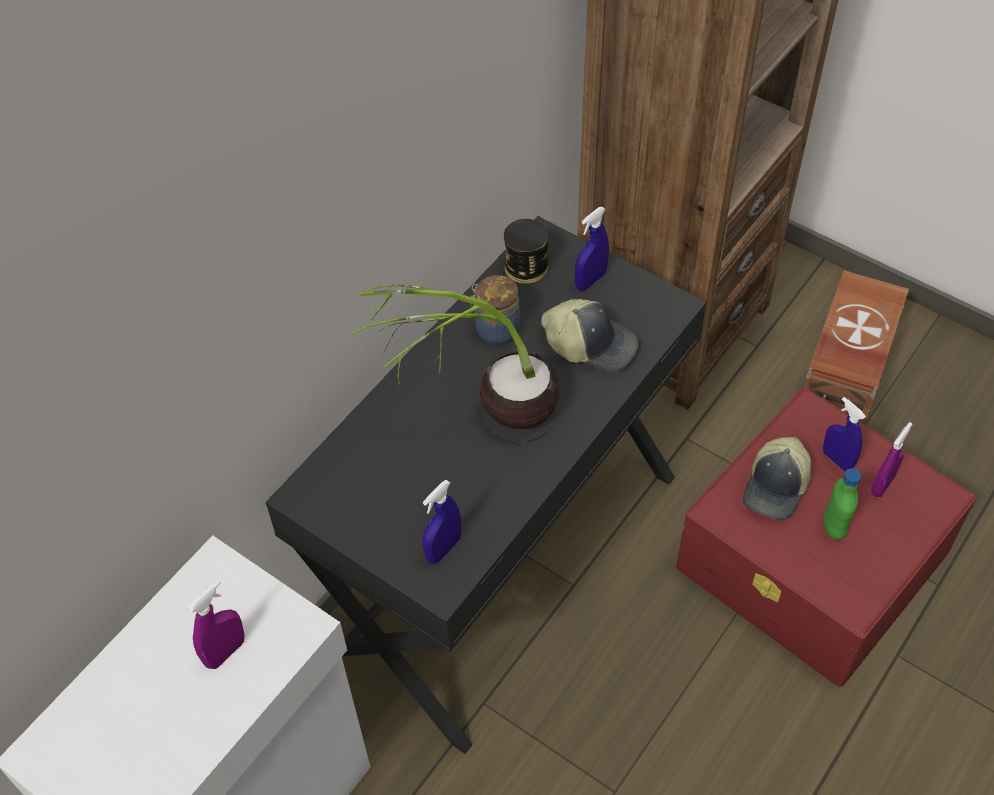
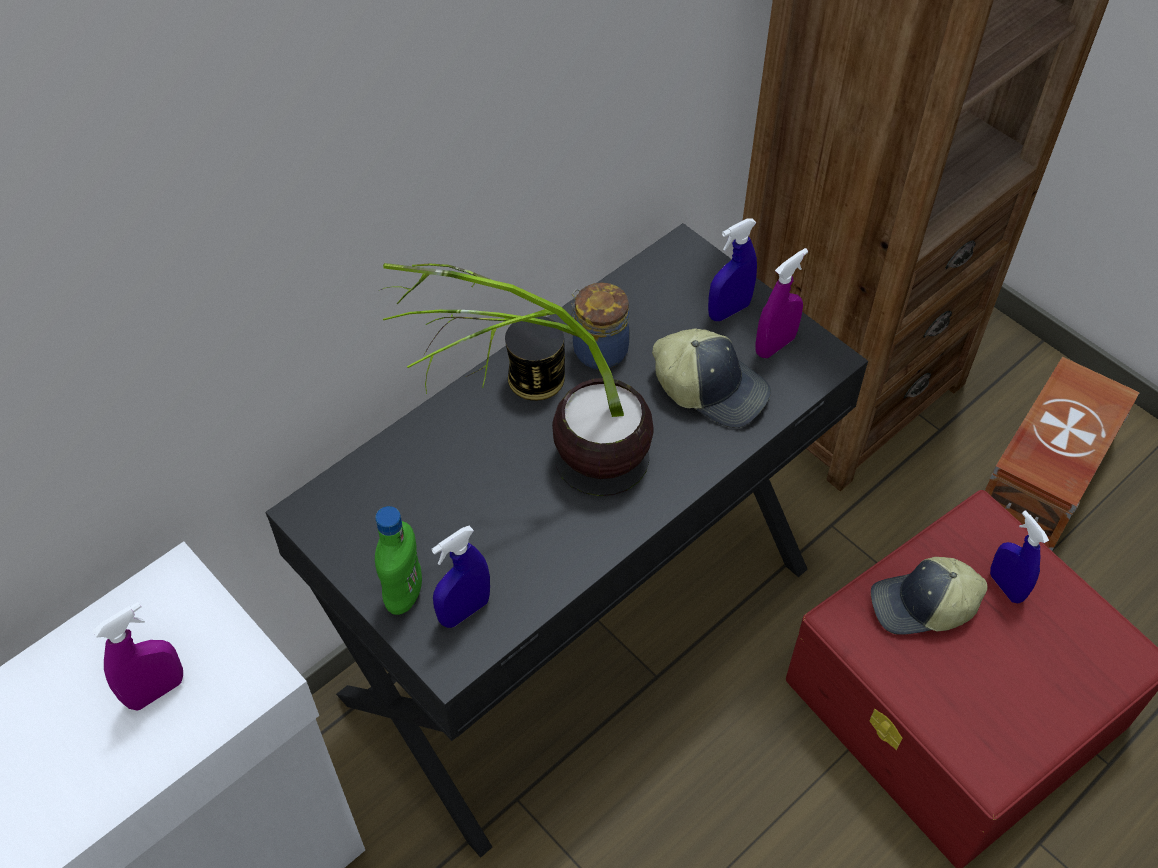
camera: 10 degrees right, 0 degrees up
(526, 267) = (653, 282): can -> can (536, 378)
(777, 487) = (923, 606): cap -> cap turned 45 degrees clockwise
(834, 526) = (985, 669): green bottle -> green bottle (404, 594)
(882, 485) = (1057, 629): purple spray bottle -> purple spray bottle (775, 345)

